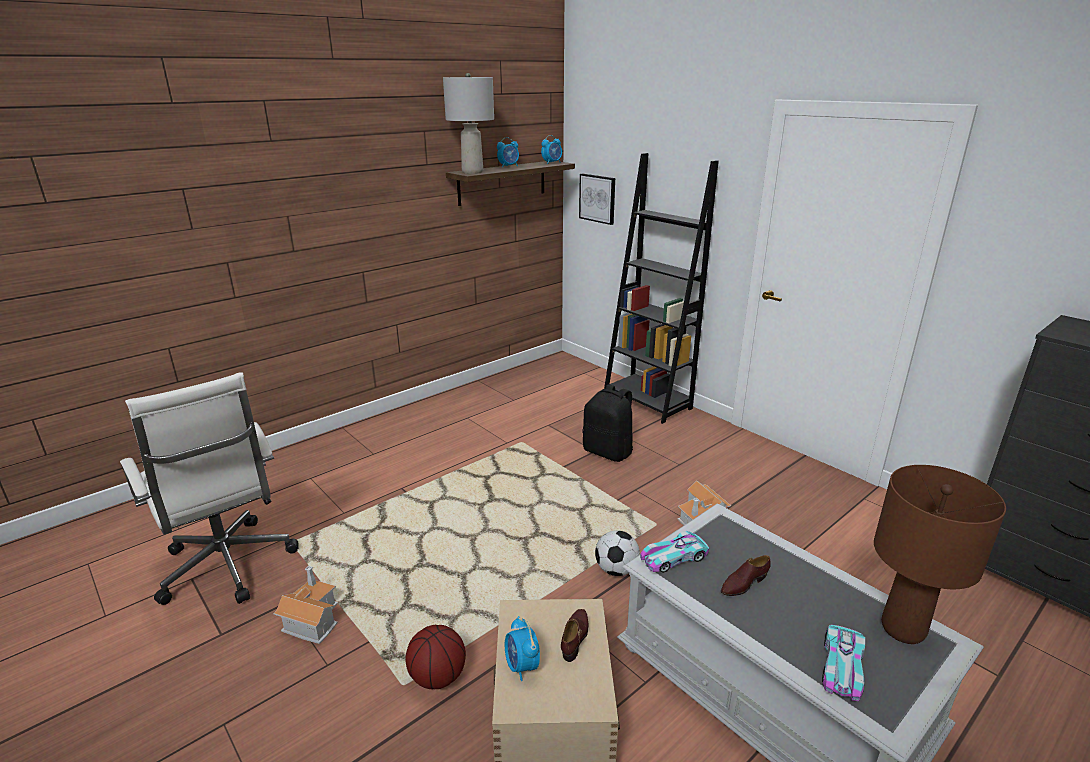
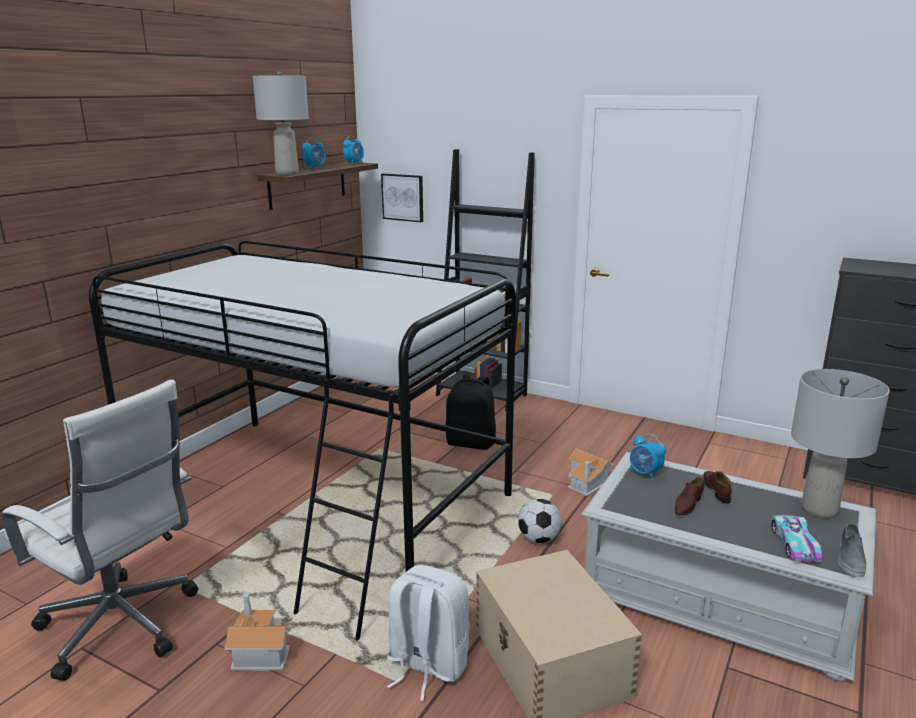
camera: 20 degrees left, 5 degrees down
(437, 677) = (426, 665): basketball -> white backpack
(442, 480) = (318, 497): none -> black bed
(522, 666) = (533, 616): alarm clock -> alarm clock (645, 473)
(575, 637) = (564, 583): brown shoe -> brown shoe (716, 490)
(673, 557) = (620, 498): toy car -> none
(902, 629) = (818, 510): brown table lamp -> grey table lamp
(903, 706) = (850, 558): none -> grey shoe

